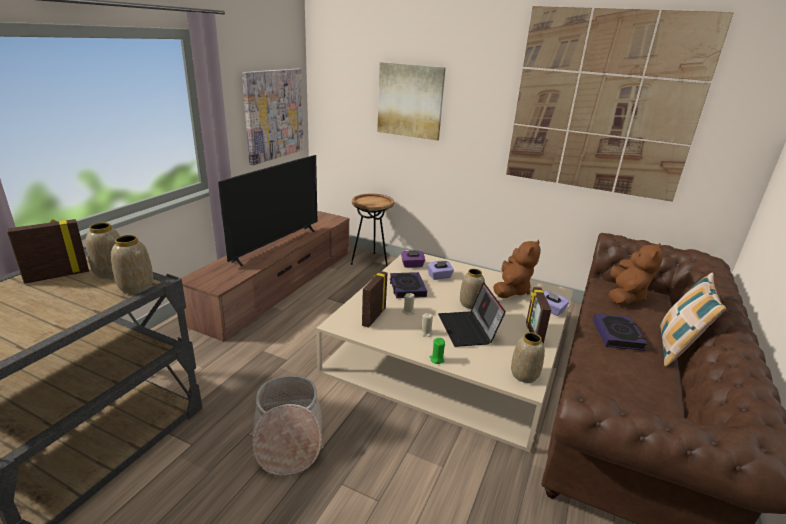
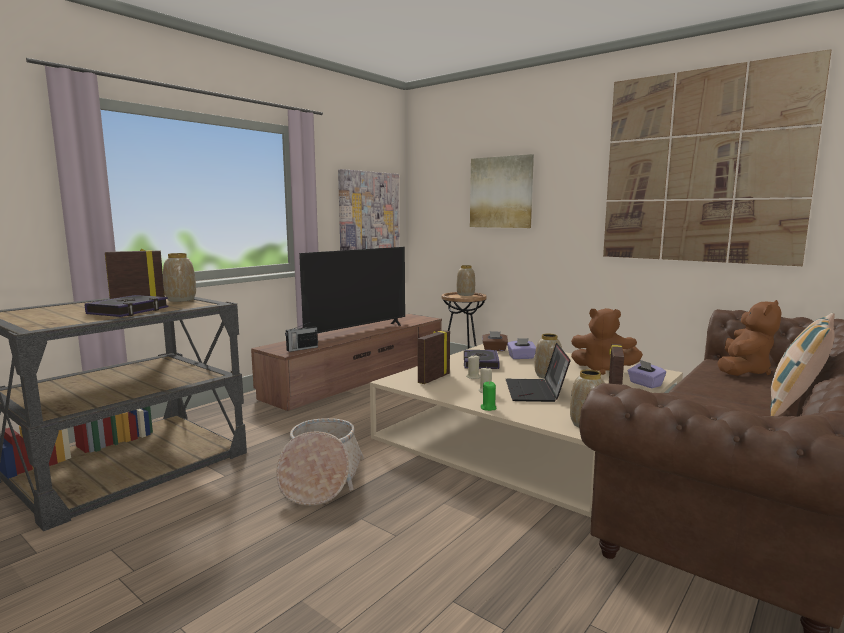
camera: 15 degrees right, 15 degrees down
(136, 287) = (196, 305): vase -> vase (465, 294)
(230, 279) = (301, 349): none -> radio
(412, 265) = (494, 349): purple tissue box -> brown tissue box
(511, 290) = (603, 369): brown plush toy -> brown plush toy turned 75 degrees clockwise
(617, 335) = (717, 395): book -> book (129, 311)

